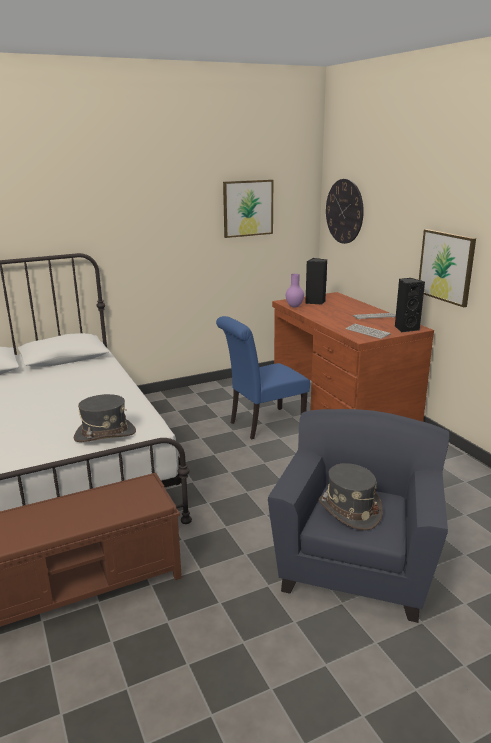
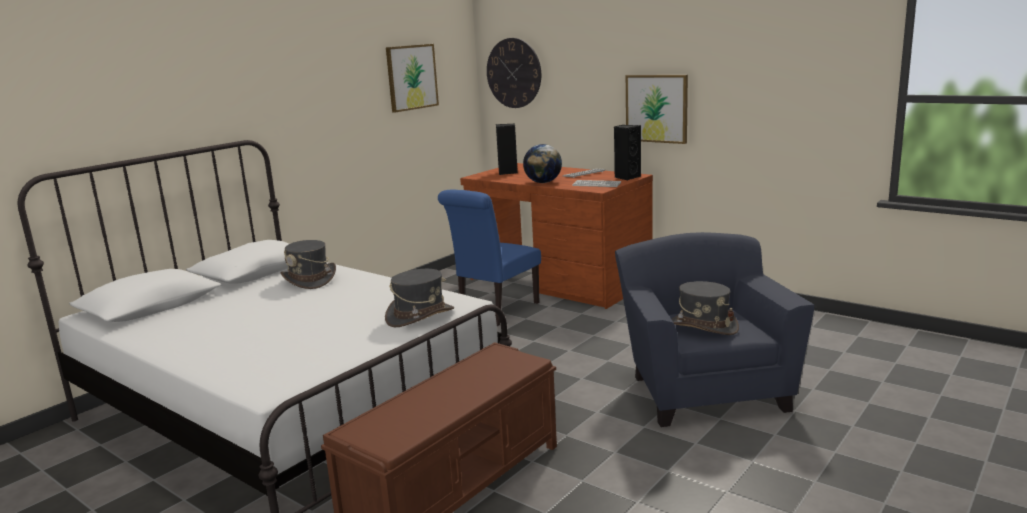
camera: 25 degrees left, 5 degrees down
(83, 375) = (310, 280): none -> grey hat
(294, 306) = (492, 178): purple vase -> none
(327, 320) = (543, 182): none -> globe

